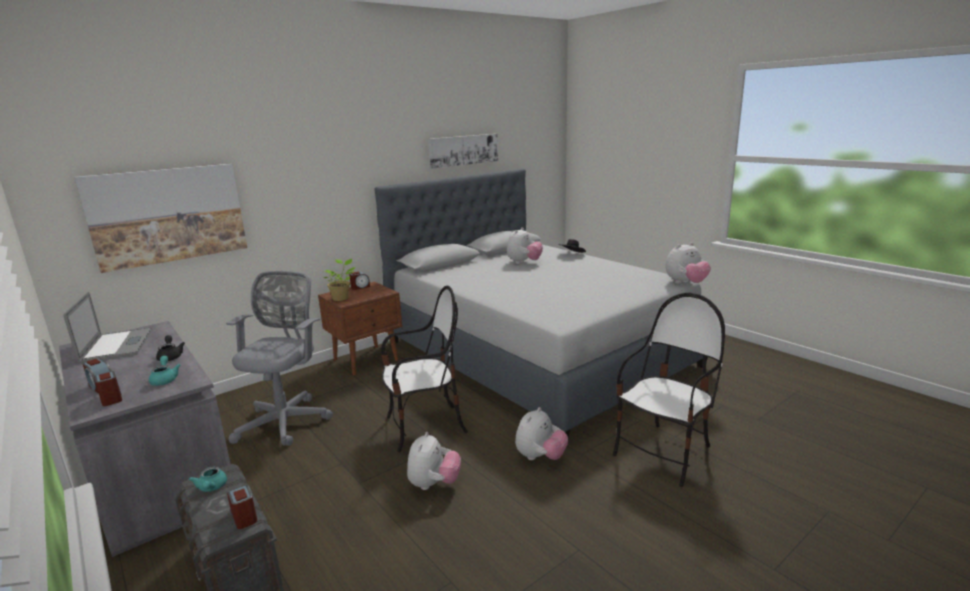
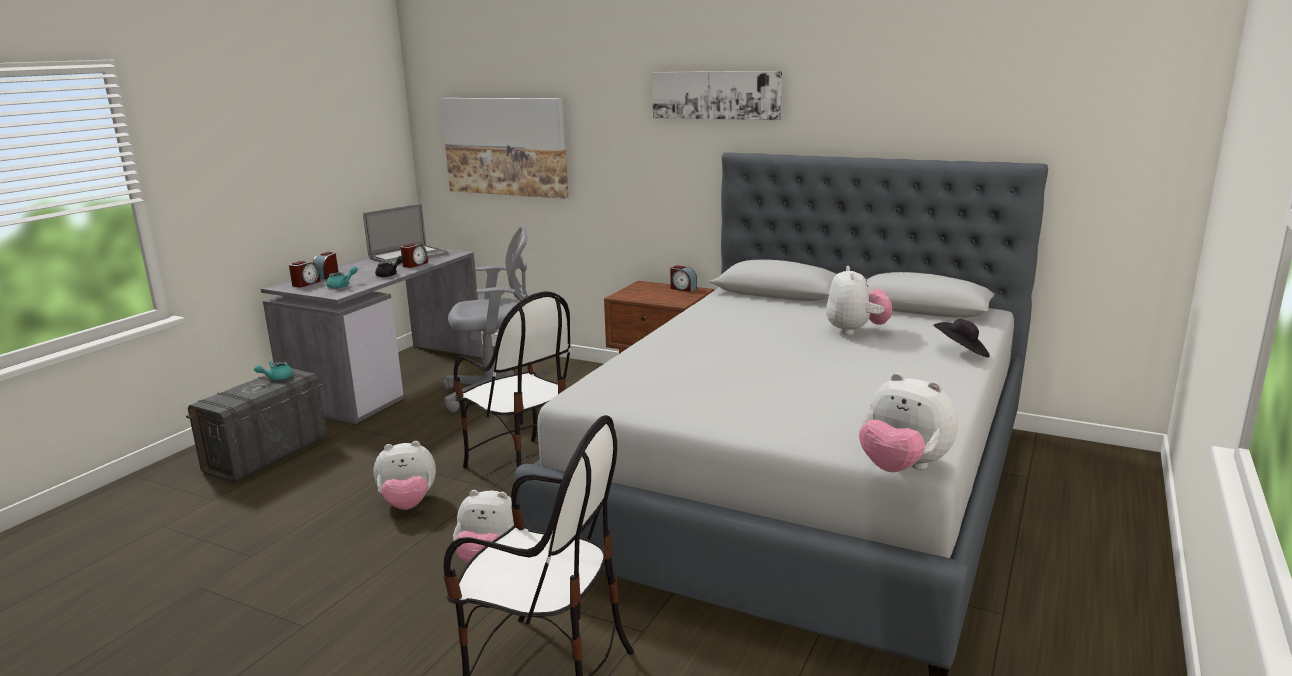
camera: 65 degrees right, 0 degrees up
(244, 516) = (236, 401): alarm clock -> alarm clock (415, 264)
(341, 298) = (635, 291): potted plant -> none
(463, 150) = (905, 112): picture -> picture (716, 95)
(524, 262) = (856, 331): plush toy -> plush toy turned 90 degrees counterclockwise

